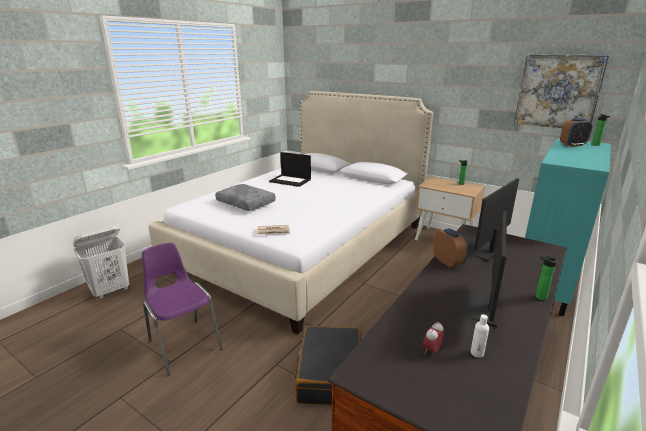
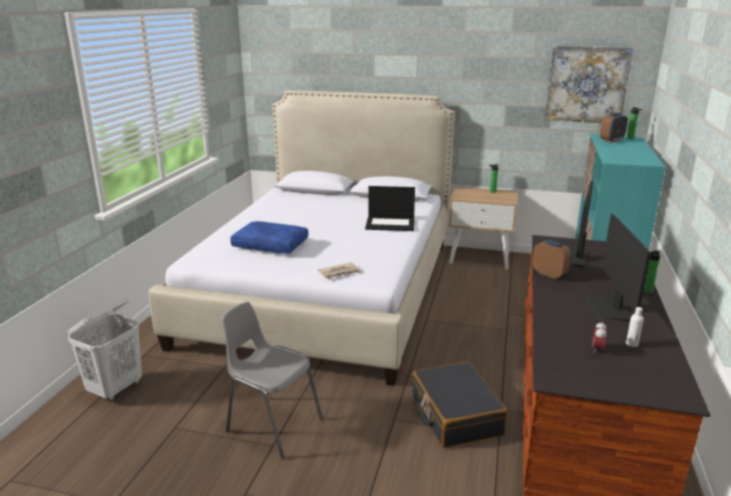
camera: 20 degrees left, 0 degrees up
(184, 344) = (272, 425): purple chair -> grey chair
(246, 203) = (271, 245): grey pillow -> blue pillow
(291, 180) = (296, 210): laptop -> laptop (391, 224)

